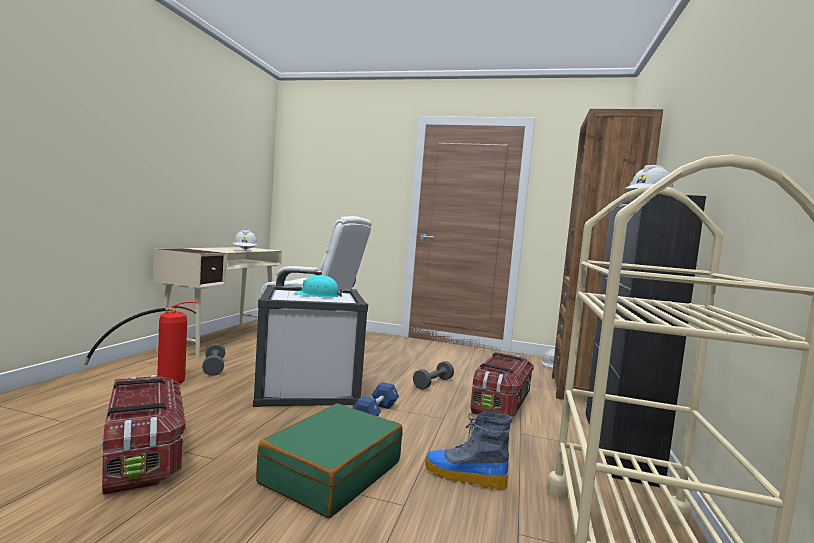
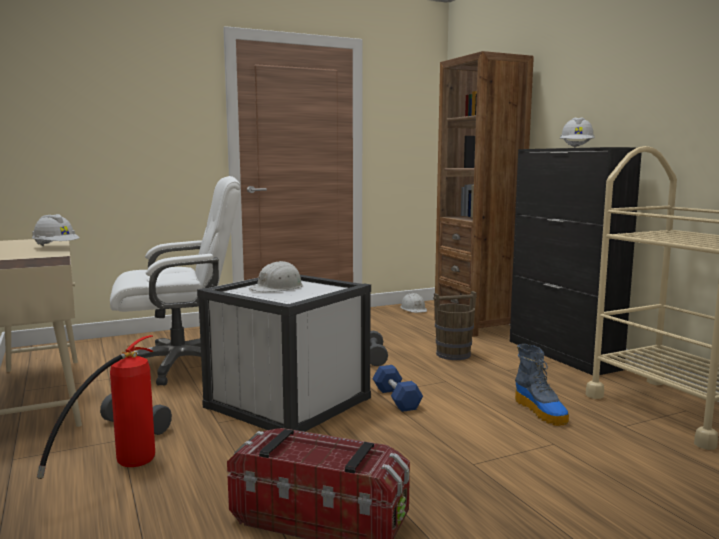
camera: 40 degrees left, 5 degrees up
(318, 295) = (277, 288): turquoise hard hat -> white hard hat
(331, 472) = (475, 450): green suitcase -> none
(463, 476) = (541, 411): boot -> boot turned 90 degrees counterclockwise
(501, 404) = (453, 354): storage box -> brown bucket

